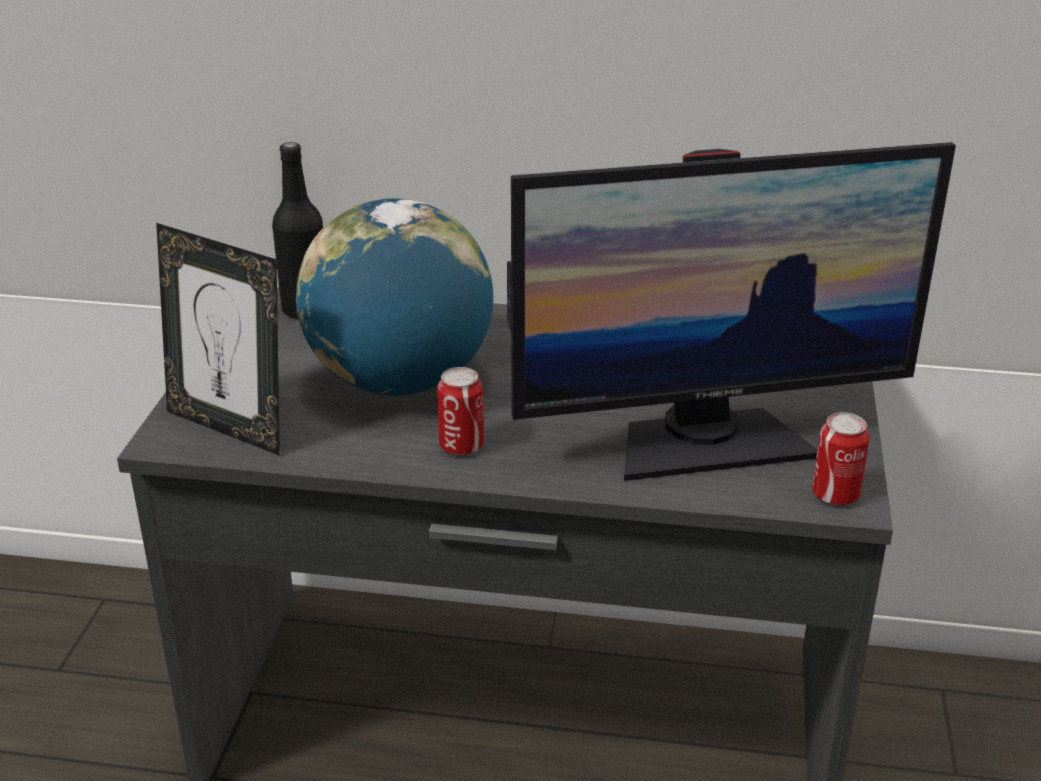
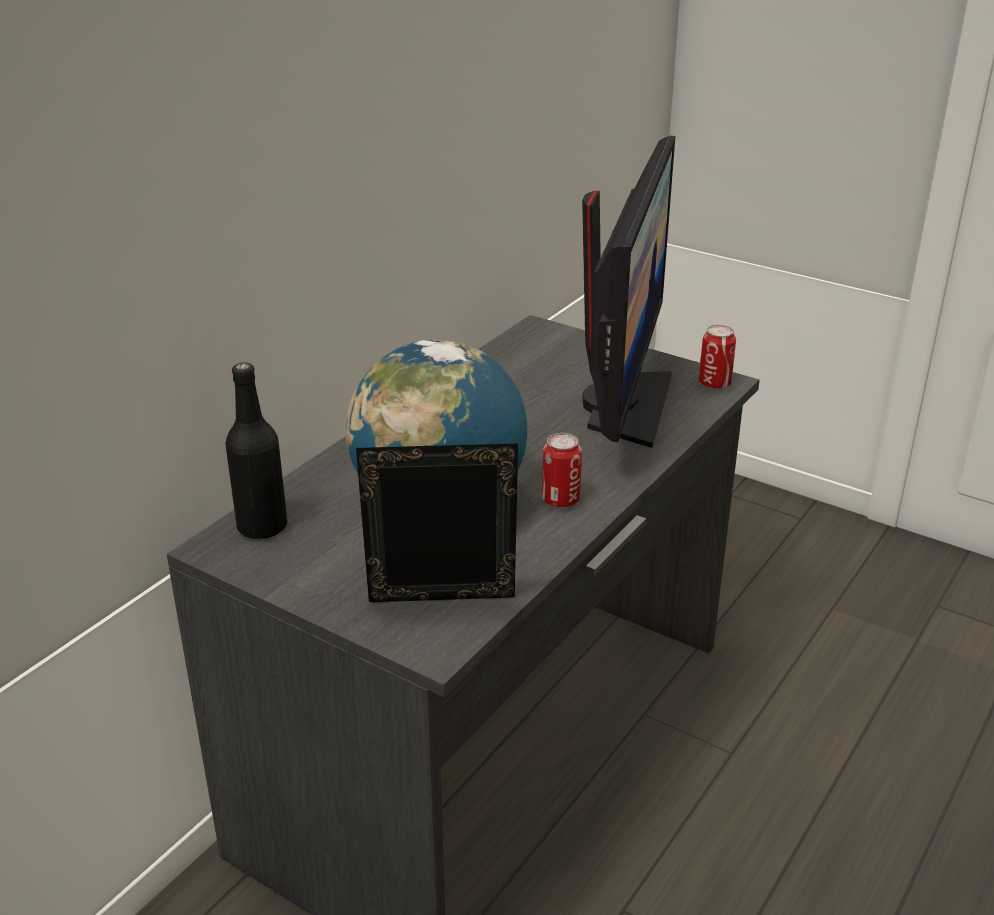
camera: 65 degrees left, 0 degrees up
(230, 427) = (442, 607): picture frame -> picture frame turned 150 degrees counterclockwise

